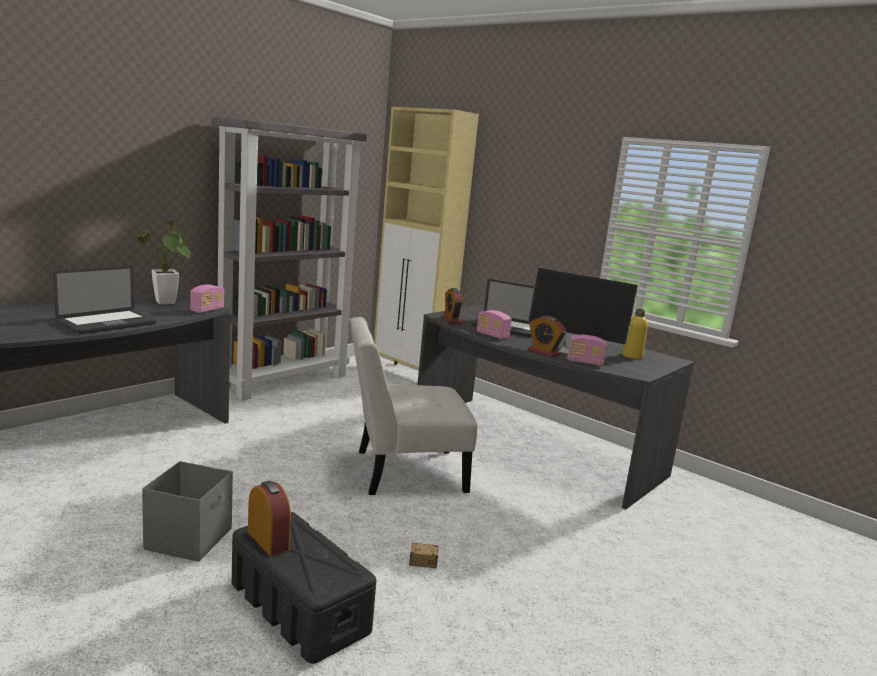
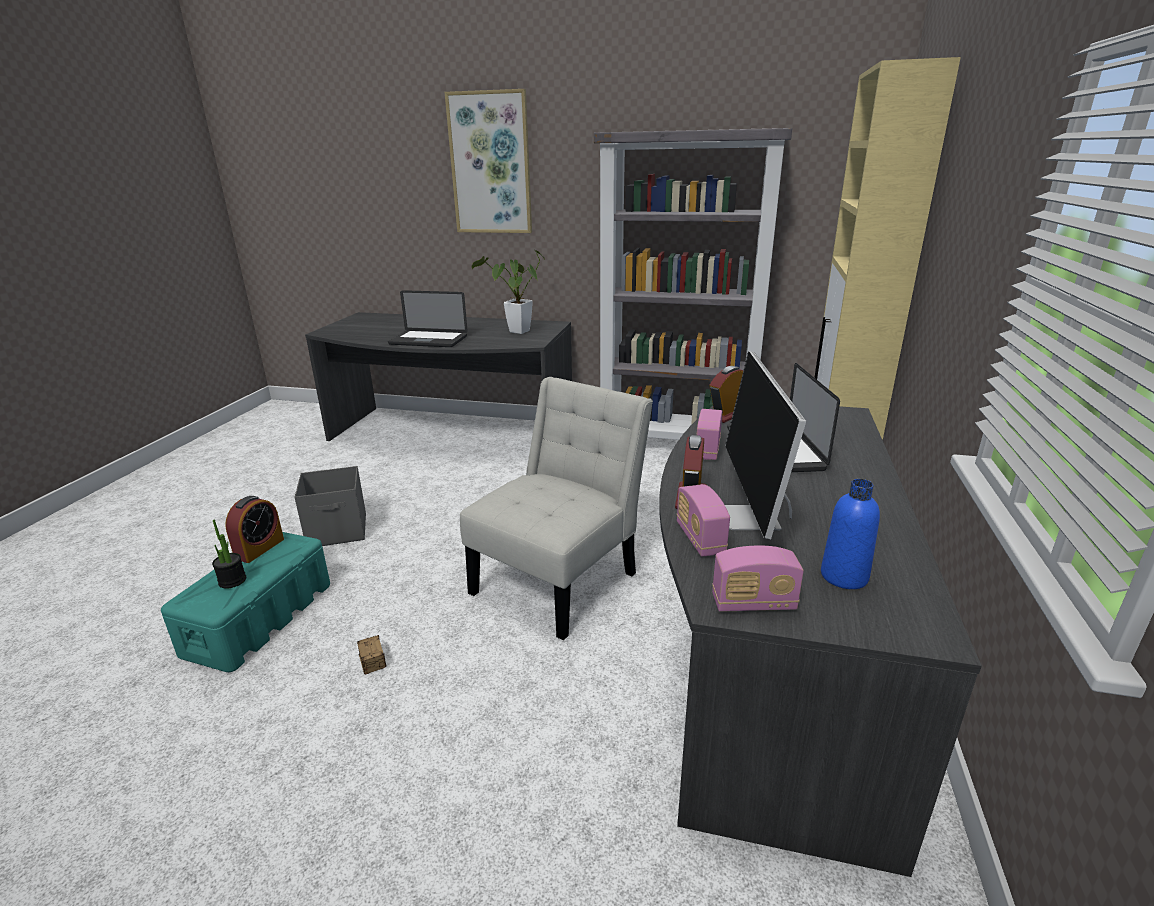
camera: 65 degrees right, 10 degrees up
(92, 131) = (490, 164): none -> picture
(207, 310) = (523, 344): radio -> radio (753, 604)
(298, 607) = (260, 618): black storage box -> turquoise storage box
(314, 561) = (232, 581): none -> potted plant
(403, 471) = (560, 579): white chair -> white chair turned 75 degrees clockwise
(632, 356) = (844, 576): yellow bottle -> blue bottle

